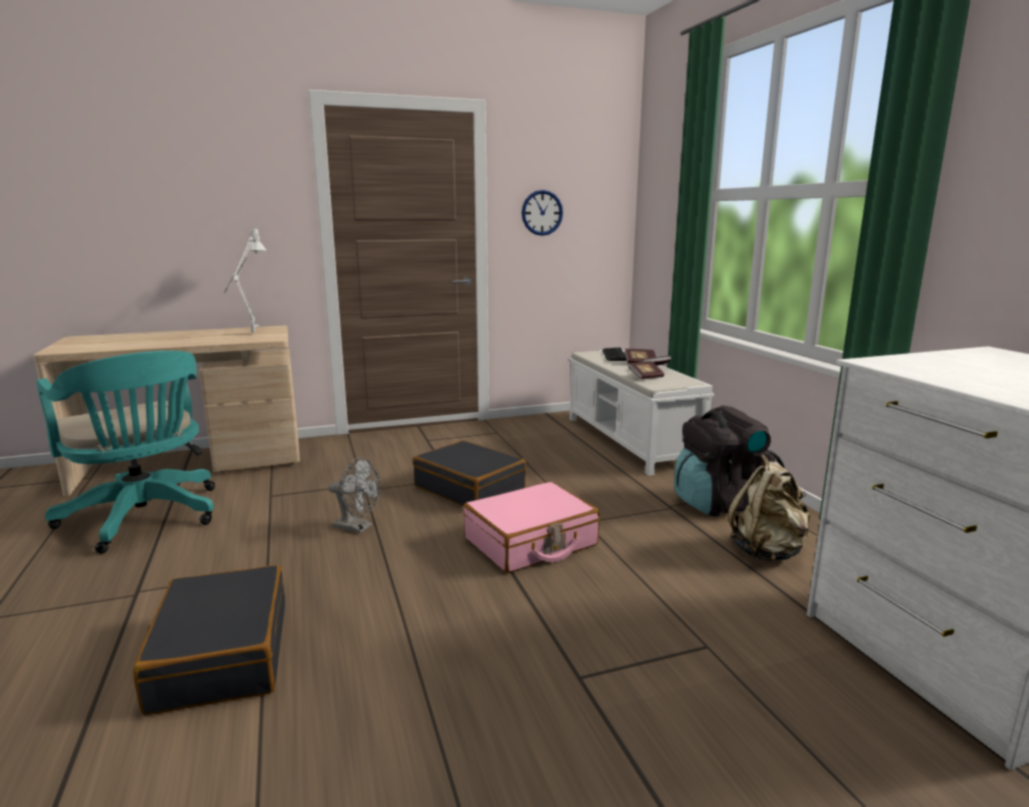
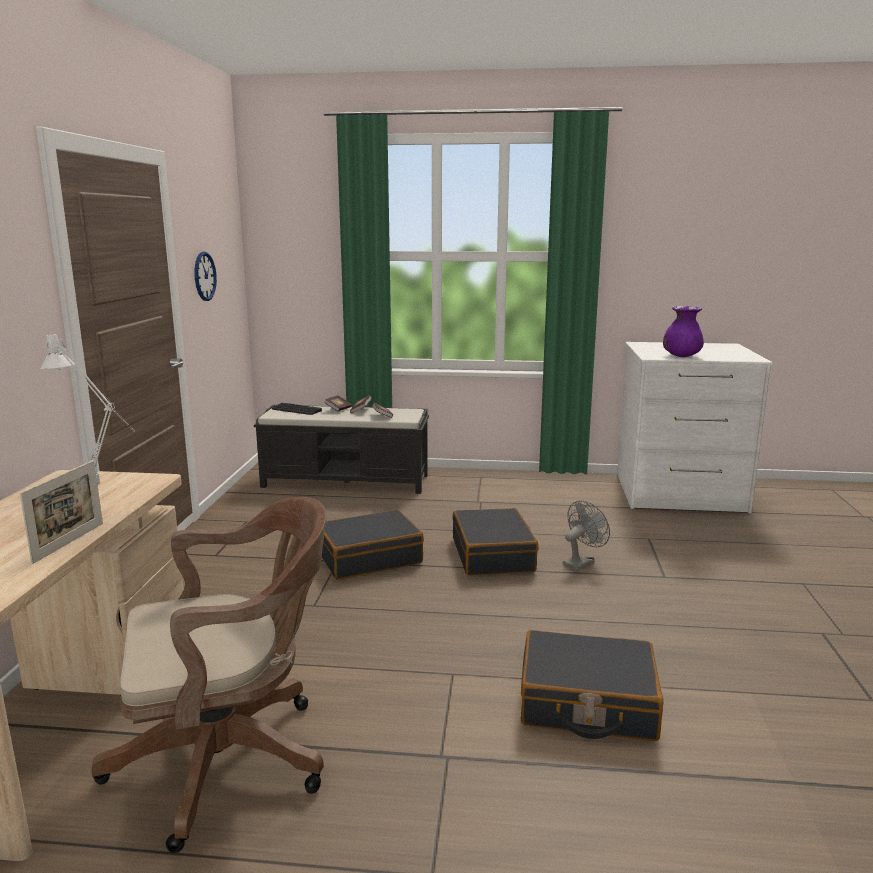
camera: 65 degrees left, 0 degrees up
(145, 518) = (232, 759): turquoise office chair -> brown office chair
(149, 346) = (69, 542): none -> picture frame
(357, 527) = (400, 619): grey fan -> grey fan (581, 562)
(531, 542) = (493, 555): pink suitcase -> black suitcase
(631, 441) = (347, 481): white bench -> black bench
(721, 503) = (488, 487): black backpack -> none
(767, 552) = (560, 496): beige backpack -> none
(935, 373) = (681, 356): none -> purple vase

